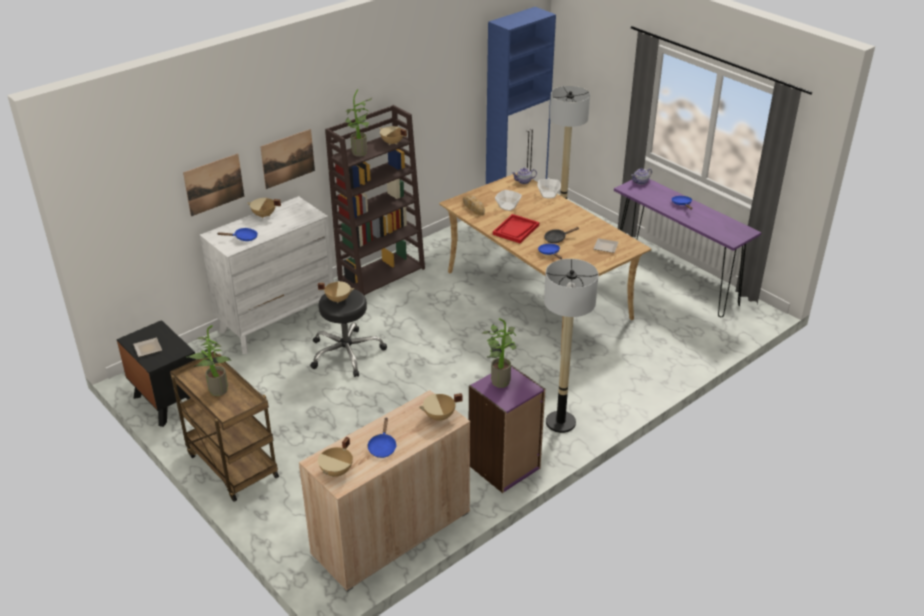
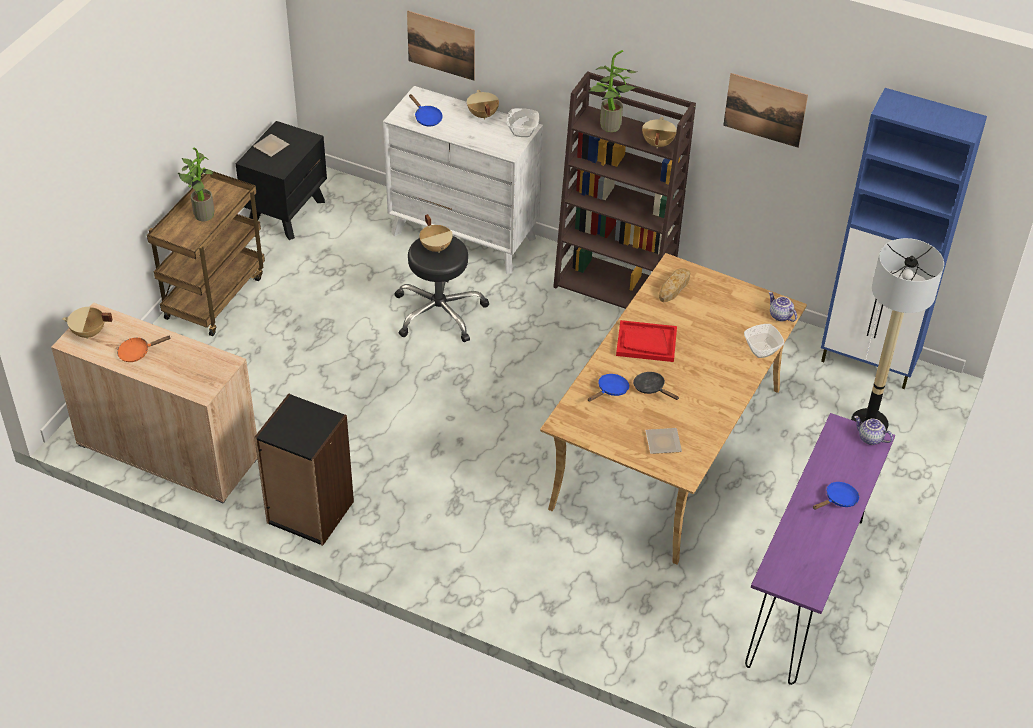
camera: 65 degrees right, 10 degrees up
(288, 158) = (538, 74): picture -> picture (765, 110)
(382, 447) = (137, 352): blue frying pan -> orange frying pan
(439, 417) = (203, 380): beige cooking pot -> none
(499, 380) = (310, 416): potted plant -> none
(504, 467) = (309, 513): purple bookcase -> black bookcase
(507, 206) = (700, 318): bowl -> bowl (523, 131)
(560, 422) = (414, 542): floor lamp -> none

